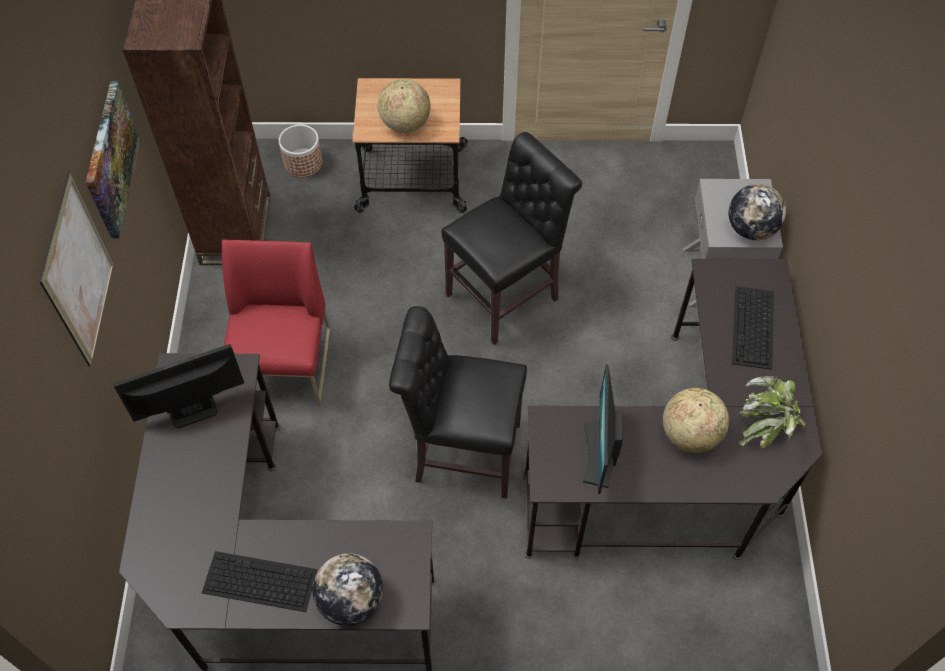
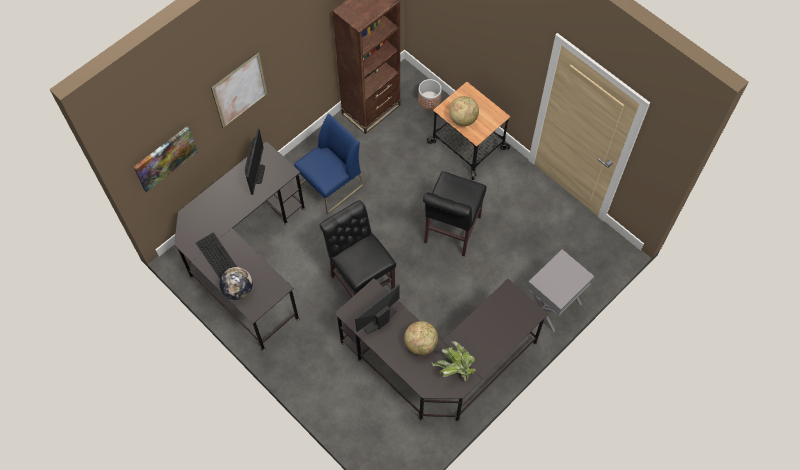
camera: 45 degrees right, 5 degrees up
(110, 160) = (295, 52): picture -> picture (165, 158)
(193, 410) = (256, 173): monitor -> monitor turned 75 degrees clockwise
(285, 366) = (331, 186): red chair -> blue chair
(507, 294) = (450, 232): black chair -> black chair turned 105 degrees clockwise
(750, 229) = (556, 289): globe -> none
(753, 328) = (497, 328): keyboard -> none

